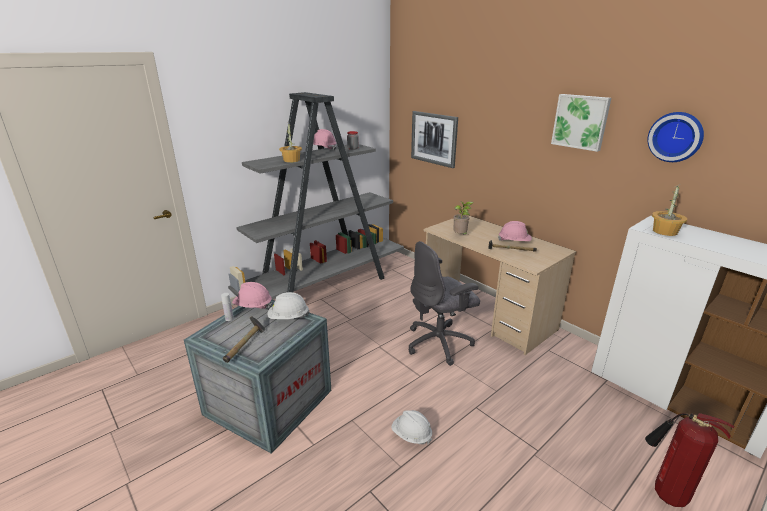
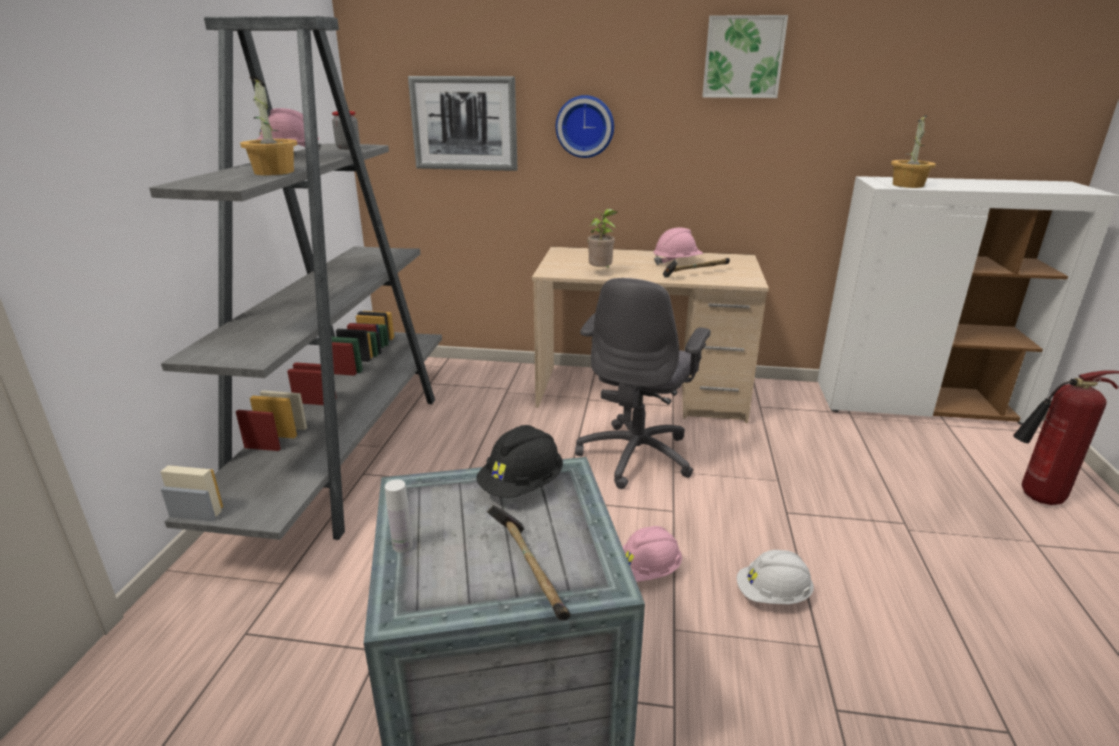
camera: 40 degrees left, 0 degrees up
(253, 306) = (414, 500): pink hard hat -> pink hard hat (647, 571)
(288, 318) = (522, 486): white hard hat -> black hard hat
(676, 137) = (877, 62): wall clock -> wall clock (585, 126)

